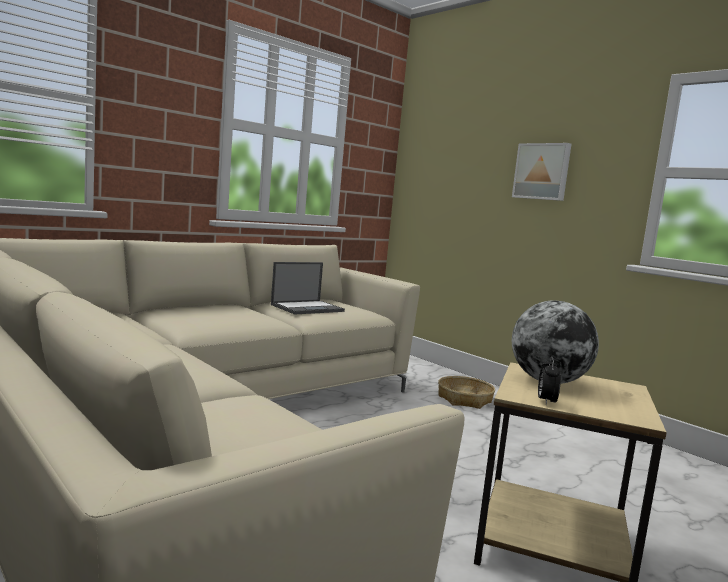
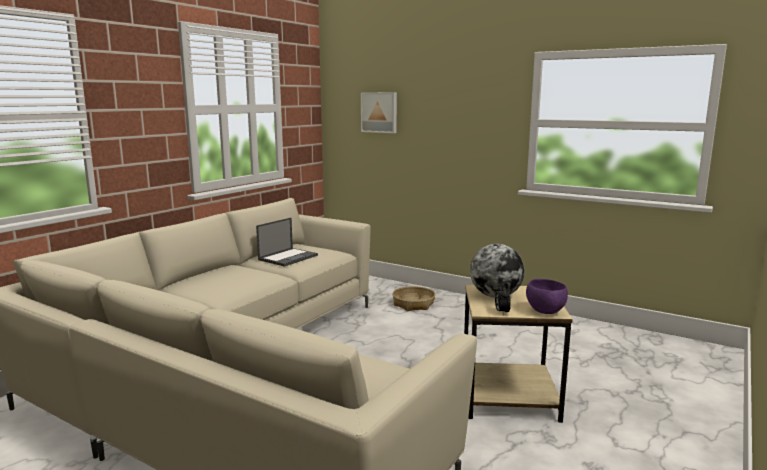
camera: 15 degrees left, 5 degrees up
(542, 171) = (447, 122): picture -> picture (379, 112)
(620, 413) = (545, 311): none -> purple bowl

